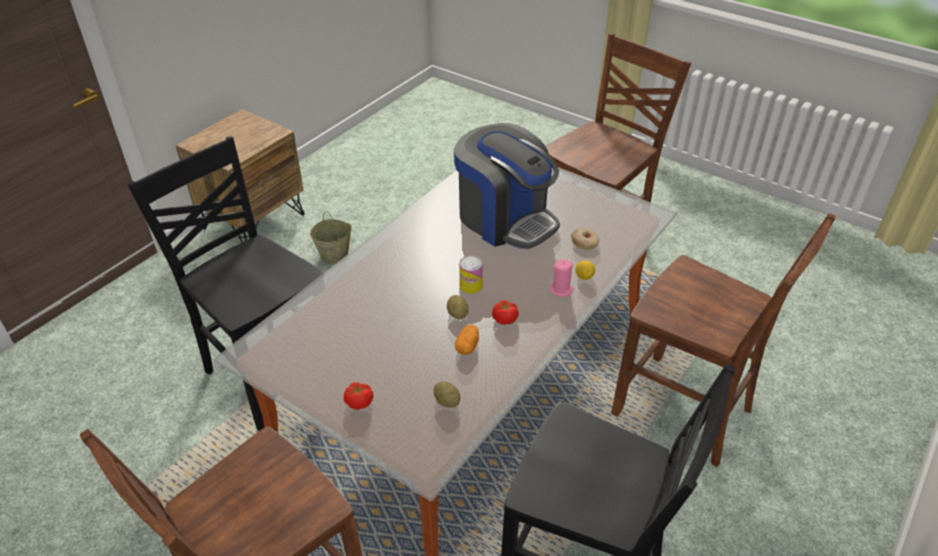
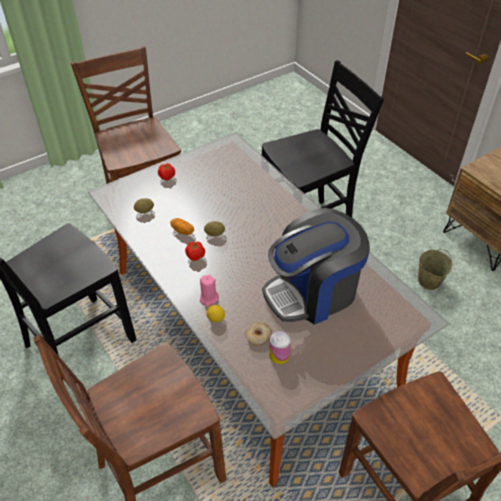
camera: 110 degrees right, 5 degrees up
(471, 286) = (240, 248): can -> can (279, 355)

